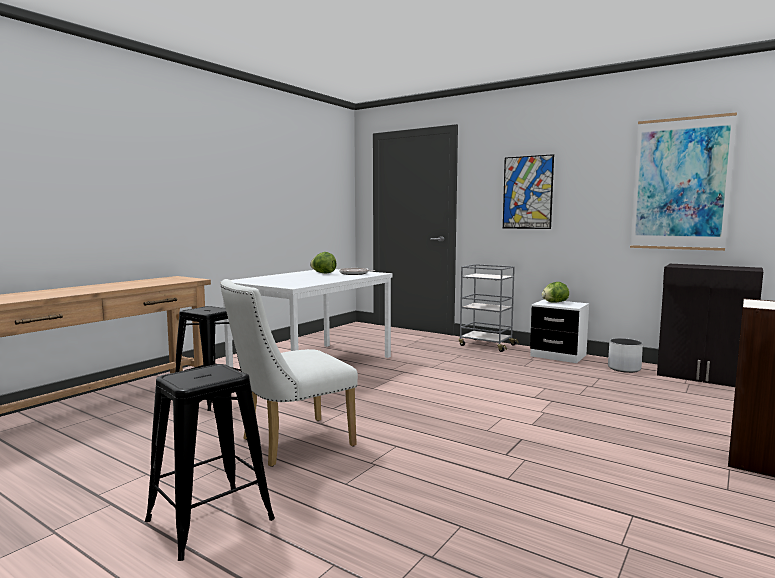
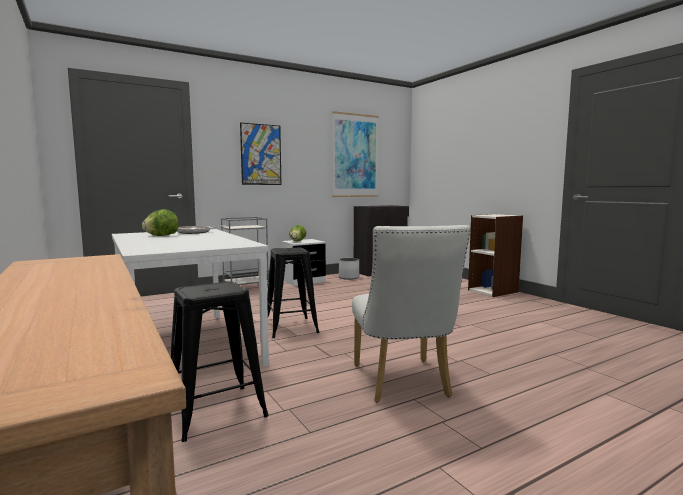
camera: 65 degrees left, 0 degrees up
(210, 520) = (548, 433): black stool -> black stool (291, 327)

